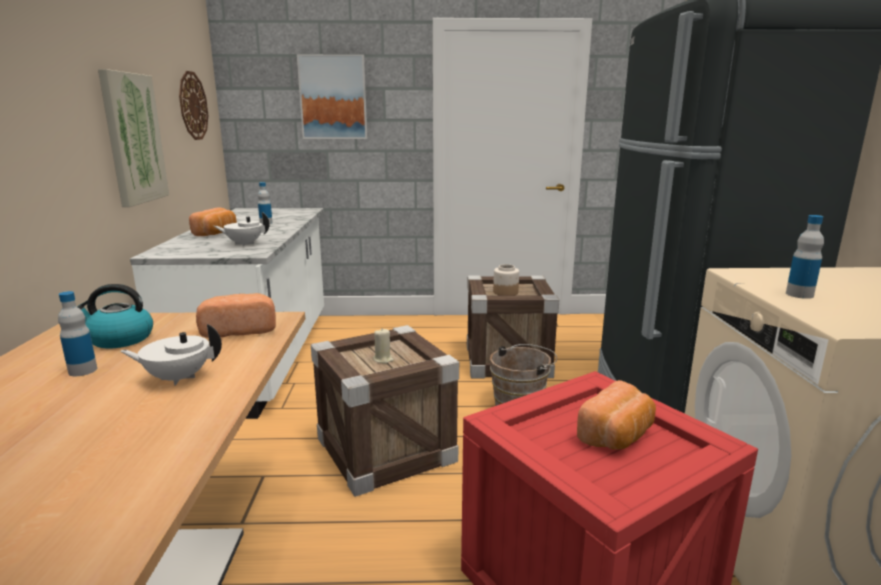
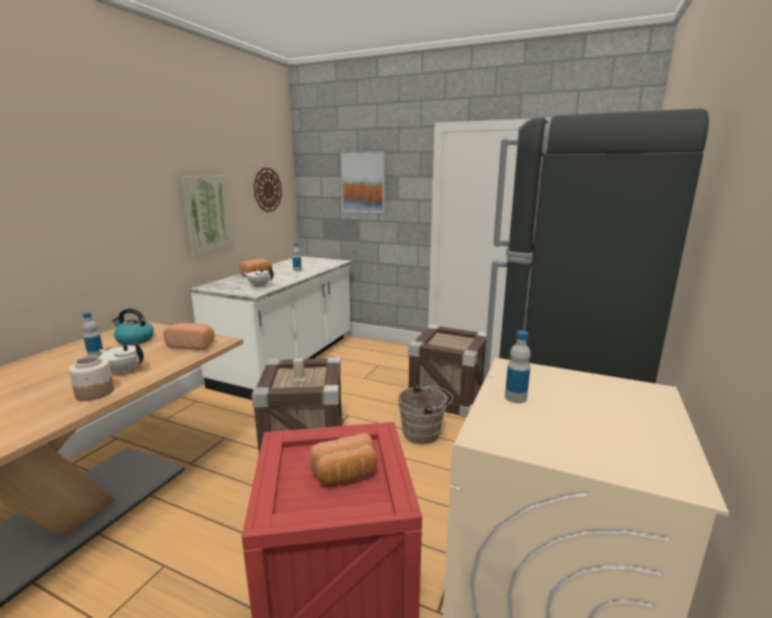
camera: 25 degrees right, 0 degrees up
(505, 292) = (445, 343): jar -> jar (94, 393)

